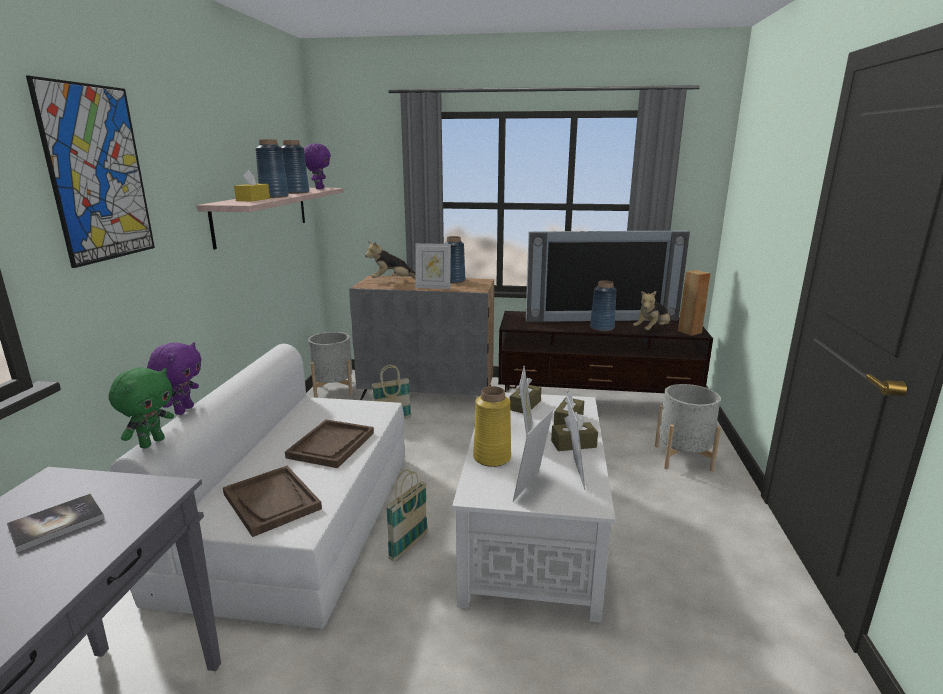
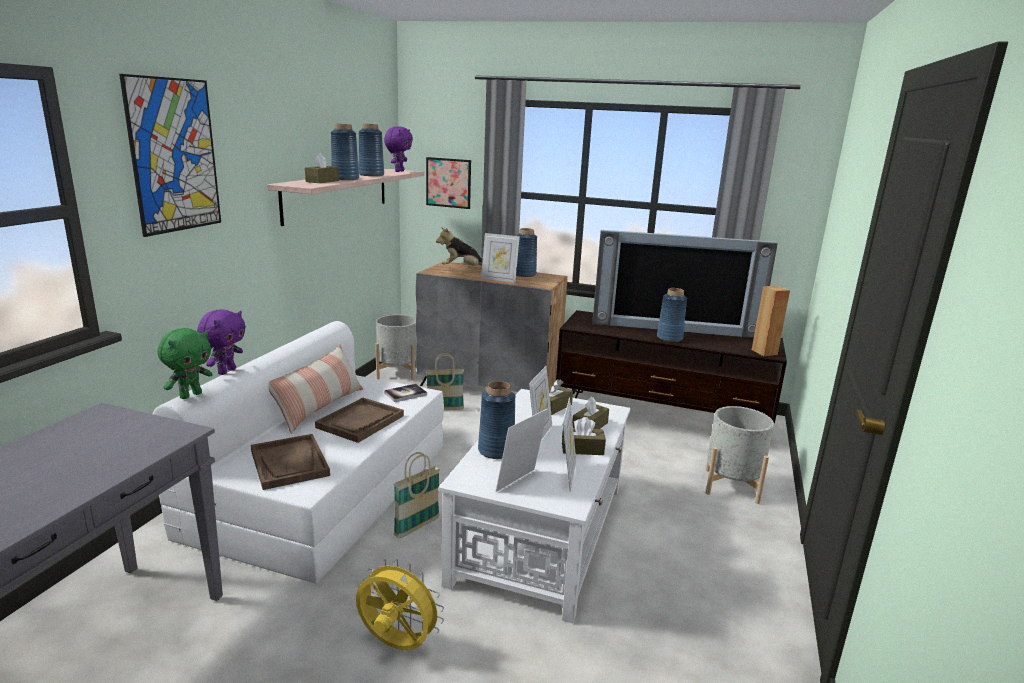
camera: 10 degrees right, 0 degrees up
(57, 523) = (94, 446): book -> book (405, 394)
(253, 199) = (322, 181): yellow tissue box -> brown tissue box
(281, 435) = (319, 407): none -> pillow
(366, 198) = (448, 183): none -> picture
(433, 683) = (396, 645): none -> yellow fan
(491, 457) = (496, 450): yellow vase -> blue vase
(652, 330) = (723, 346): plush toy -> none

